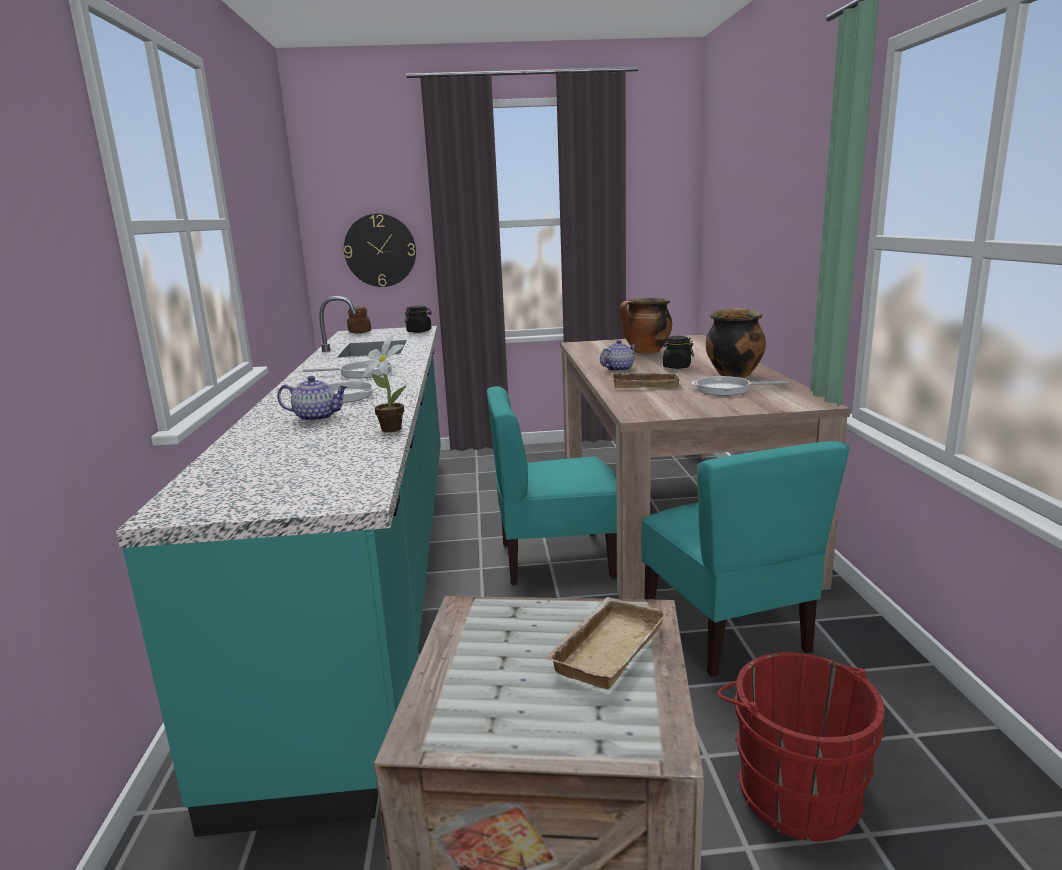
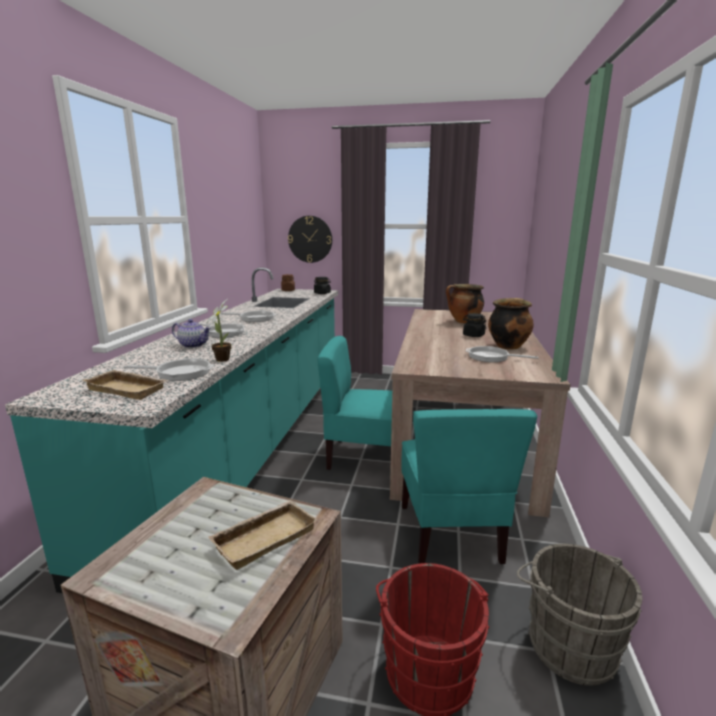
camera: 15 degrees right, 0 degrees up
(350, 453) = (180, 373): none -> frying pan
(618, 369) = (431, 332): teapot -> none
(645, 384) = (438, 346): beige tray -> beige tray (129, 389)
(929, 721) = (567, 642): none -> grey bucket

